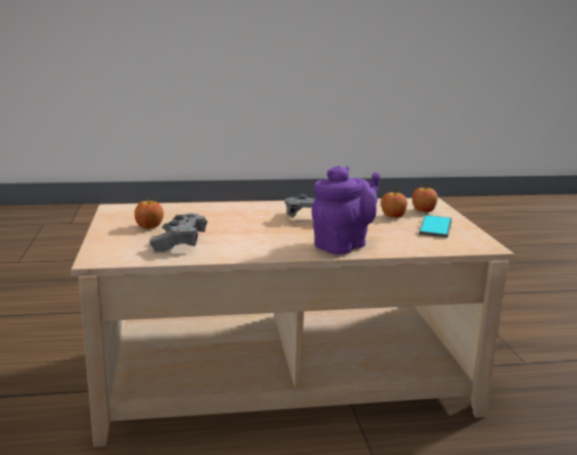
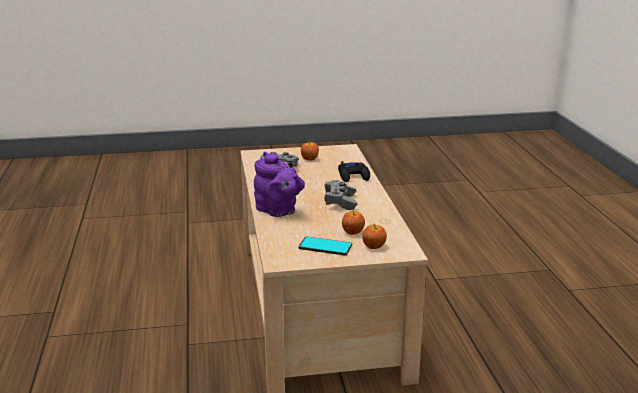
camera: 90 degrees right, 5 degrees up
(226, 209) = (353, 176): none -> black game controller

